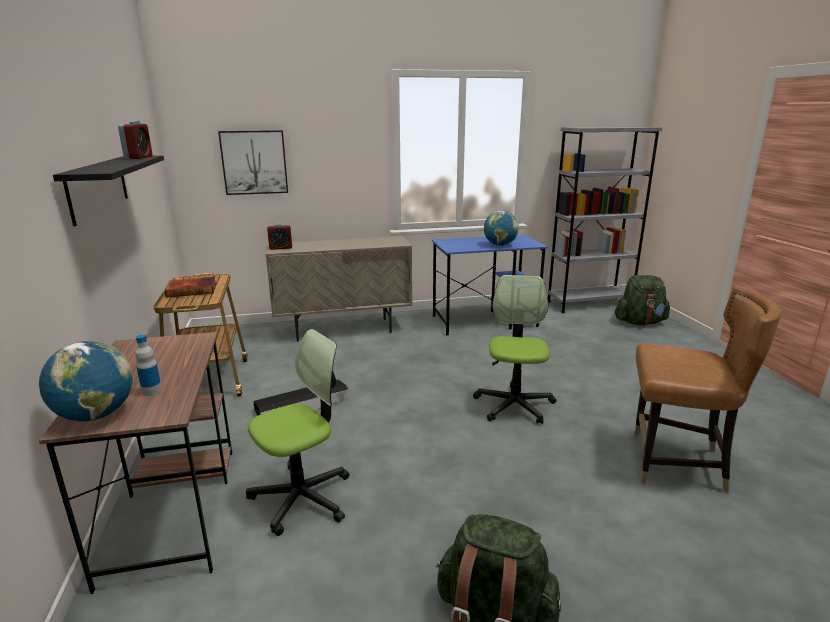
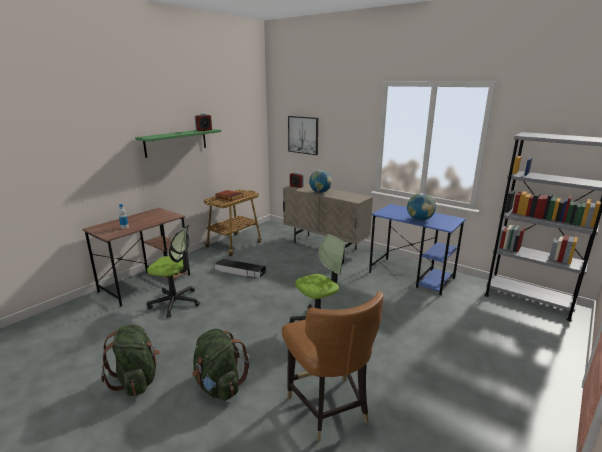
camera: 50 degrees right, 0 degrees up
(96, 415) = (101, 228): globe -> globe (320, 192)
(98, 187) = (176, 142): black shelf -> green shelf
(639, 322) = (540, 333): green backpack -> green backpack (219, 386)

